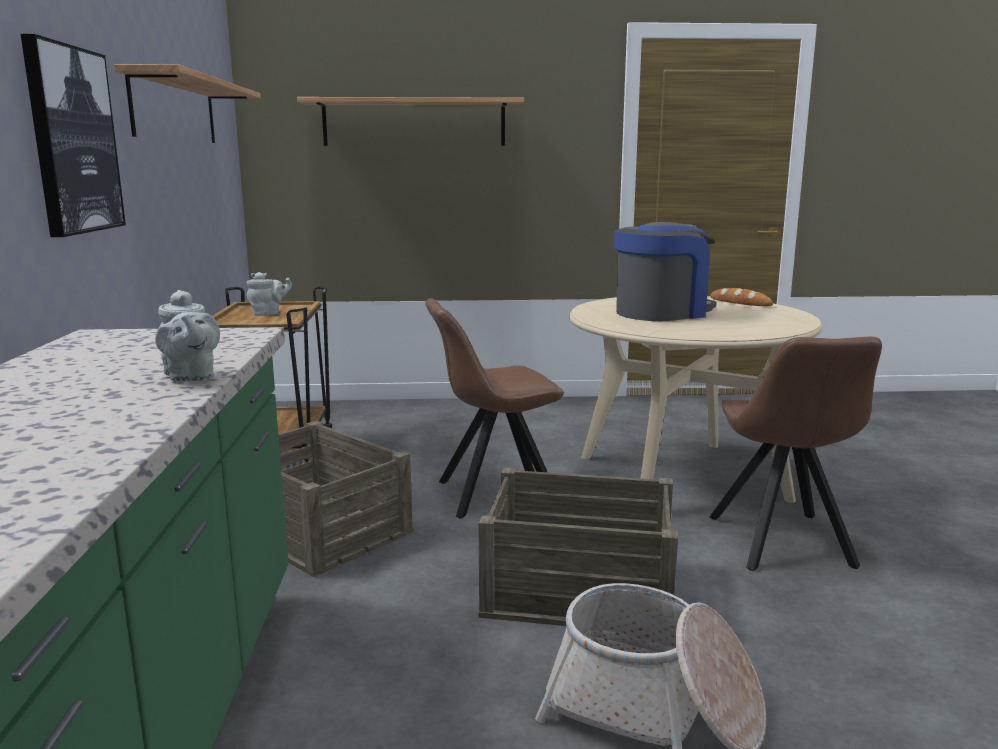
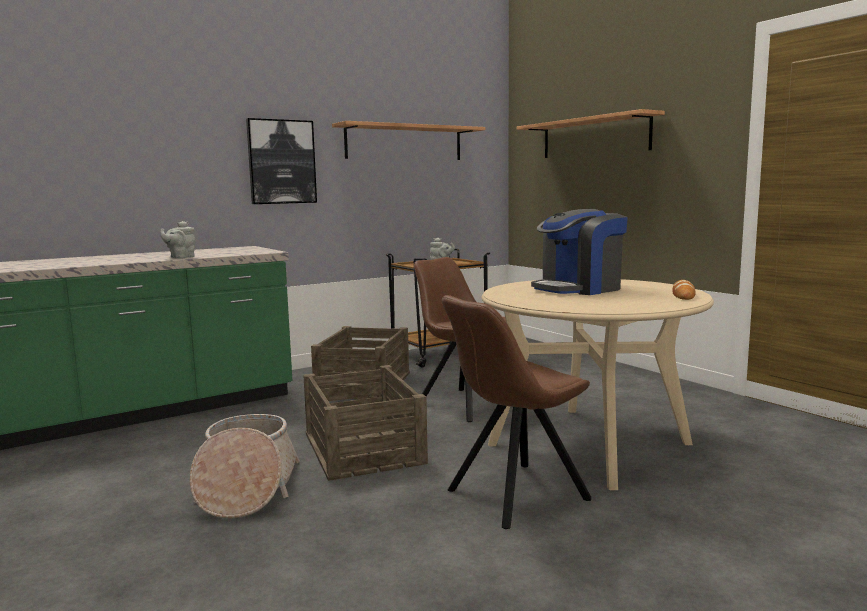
camera: 60 degrees right, 5 degrees down
(662, 312) = (579, 289): coffee machine -> coffee machine turned 120 degrees clockwise

